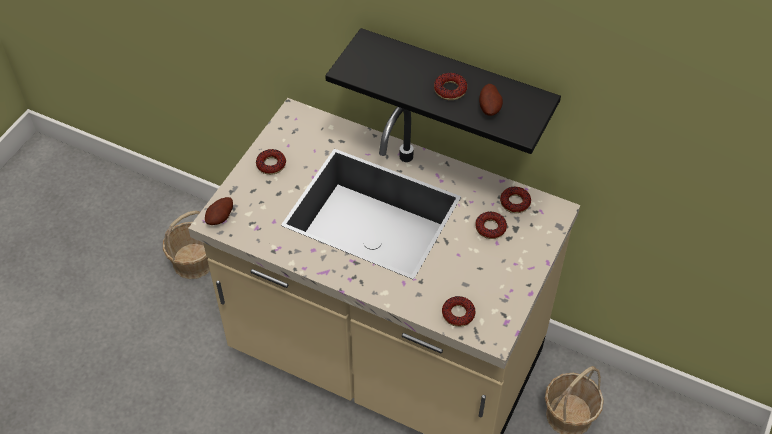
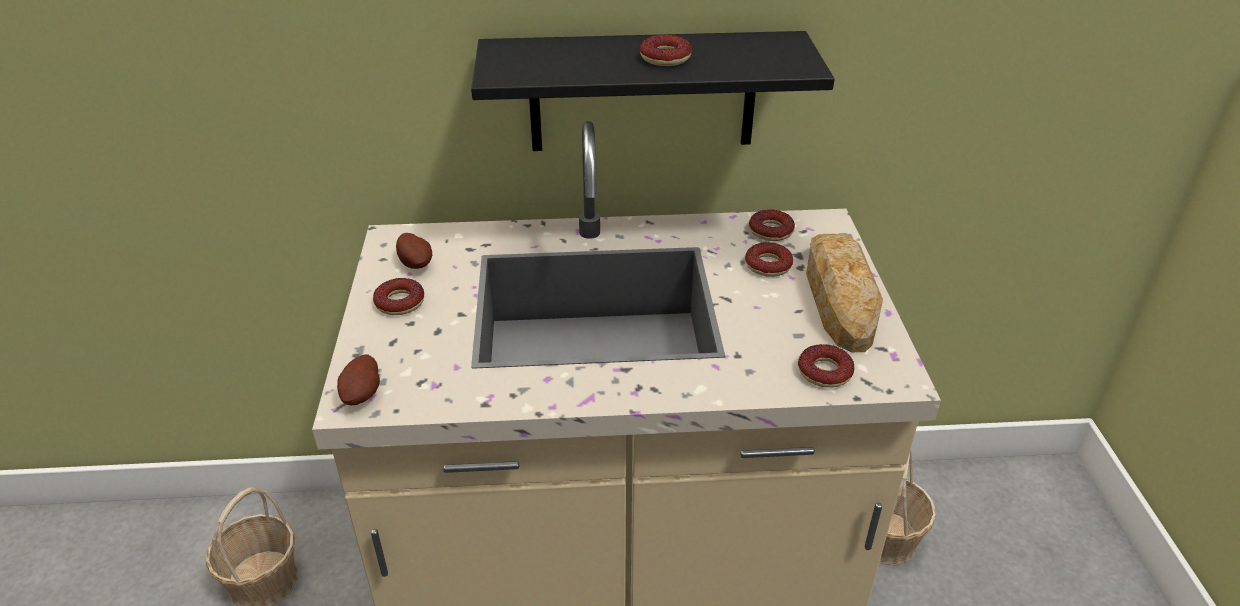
camera: 30 degrees left, 15 degrees down
(490, 108) = (736, 59): potato -> potato (416, 263)
(511, 270) = (839, 297): none -> bread

